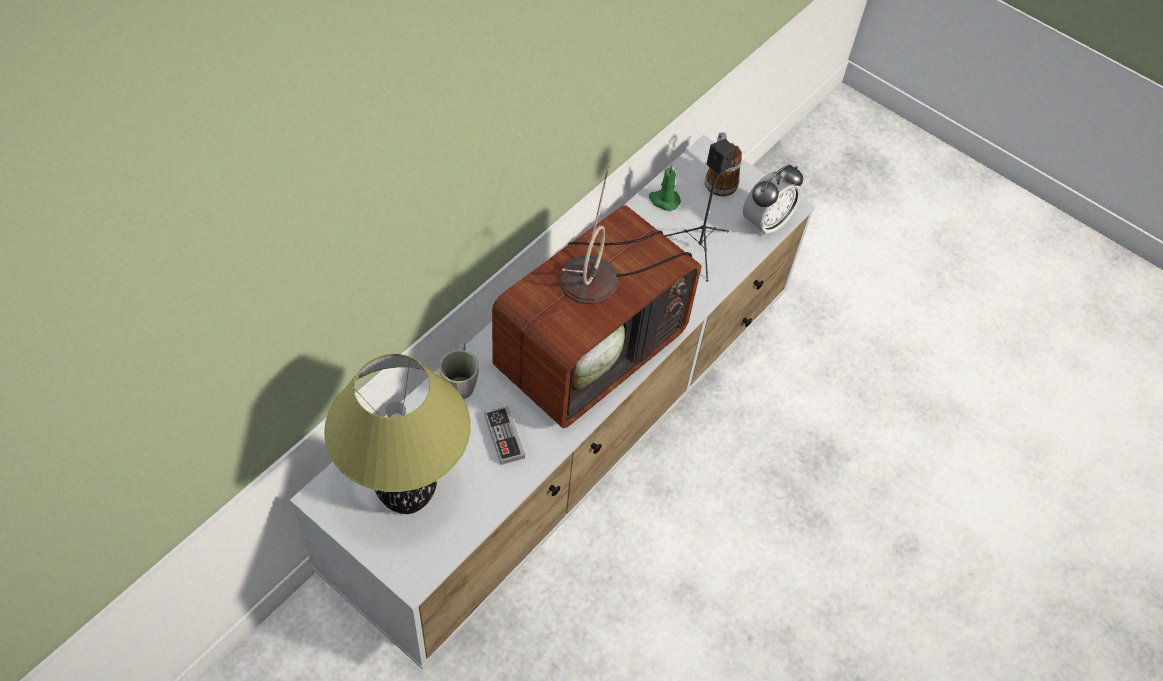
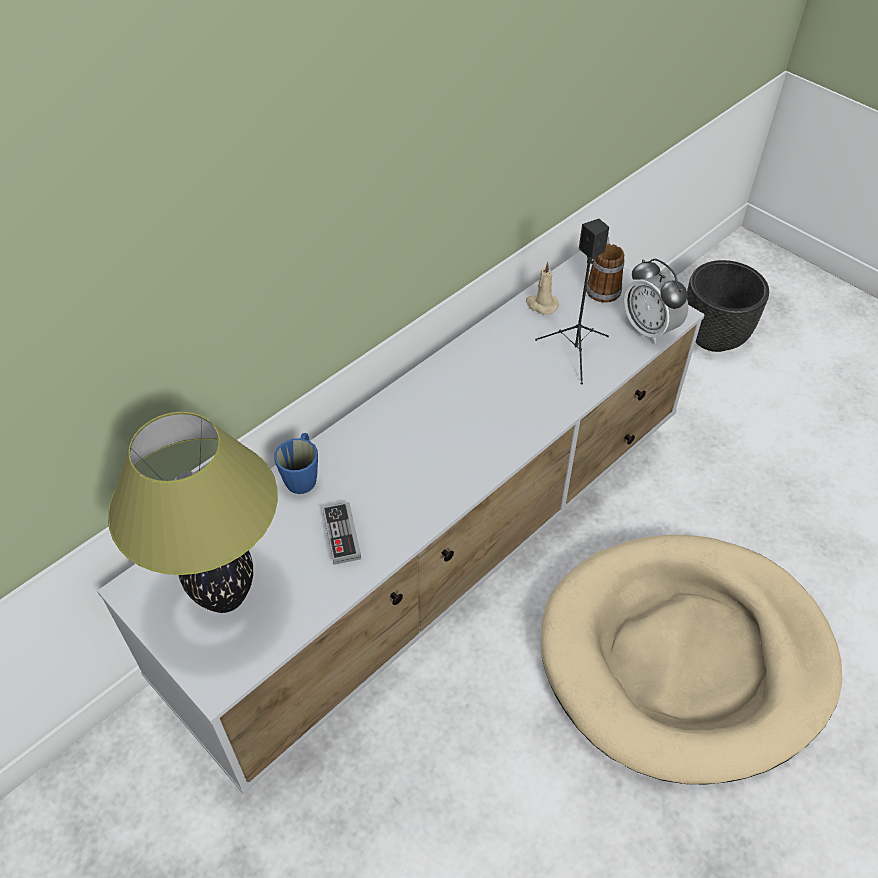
camera: 10 degrees right, 5 degrees down
(460, 381) = (302, 475): grey mug -> blue mug
(590, 347) = (447, 445): television -> none
(663, 200) = (541, 304): green candle -> beige candle
(766, 223) = (649, 329): alarm clock -> alarm clock turned 90 degrees clockwise
(803, 523) = (685, 658): none -> beige dog bed
(819, 205) = (714, 337): none -> black planter

